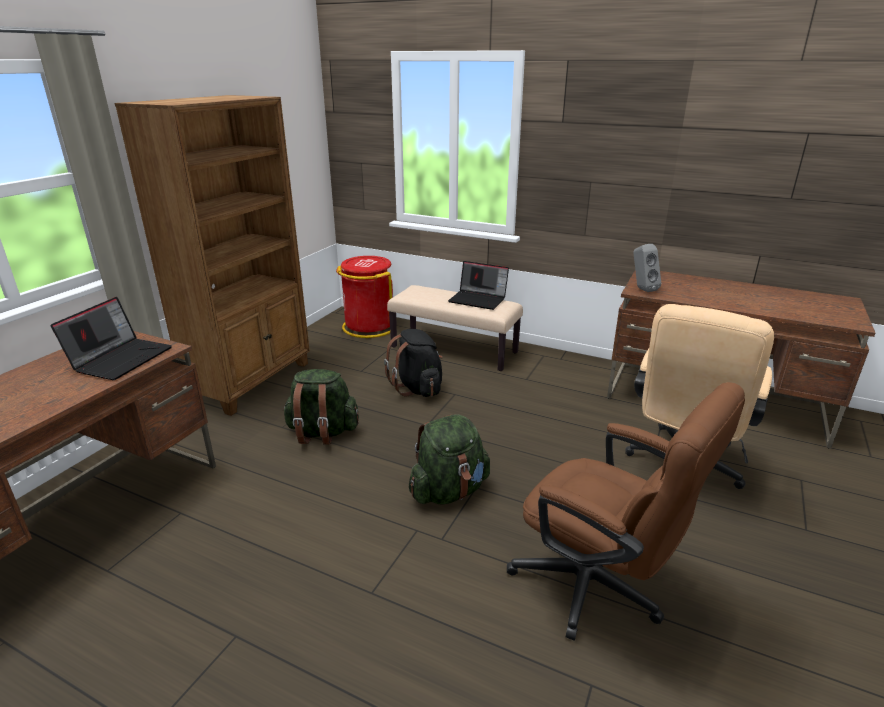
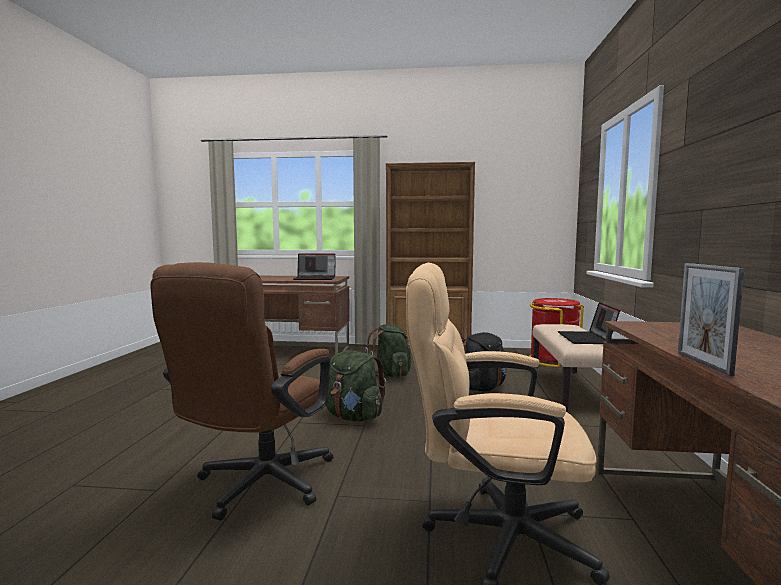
camera: 70 degrees right, 20 degrees down
(641, 289) = (642, 325): grey speaker -> none
(755, 312) = (703, 364): none -> picture frame

